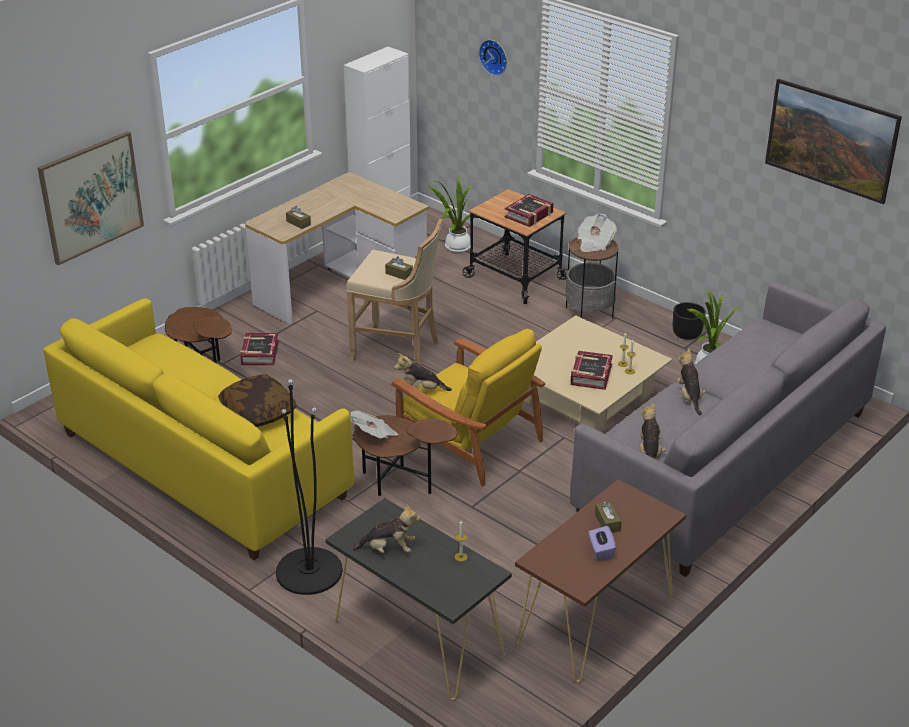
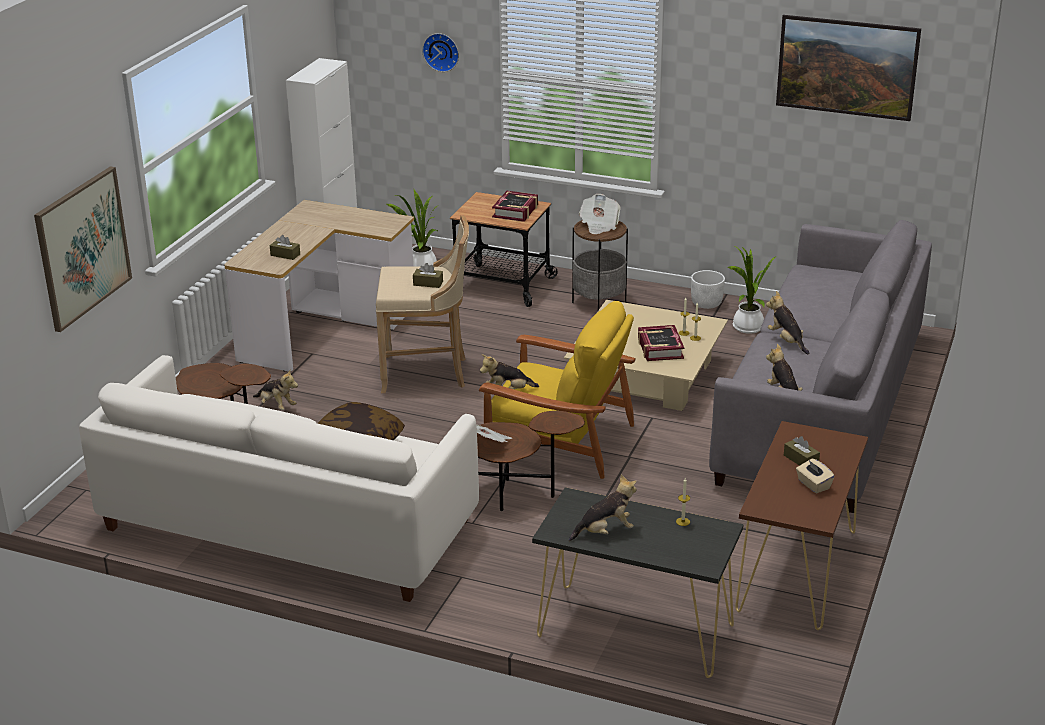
camera: 20 degrees left, 5 degrees down
(202, 465) = (288, 525): yellow sofa -> white sofa
(259, 353) = (276, 406): book -> plush toy
(309, 571) = (477, 597): black floor lamp -> none
(601, 550) = (813, 485): purple tissue box -> beige tissue box
(686, 333) = (706, 303): black planter -> white planter

